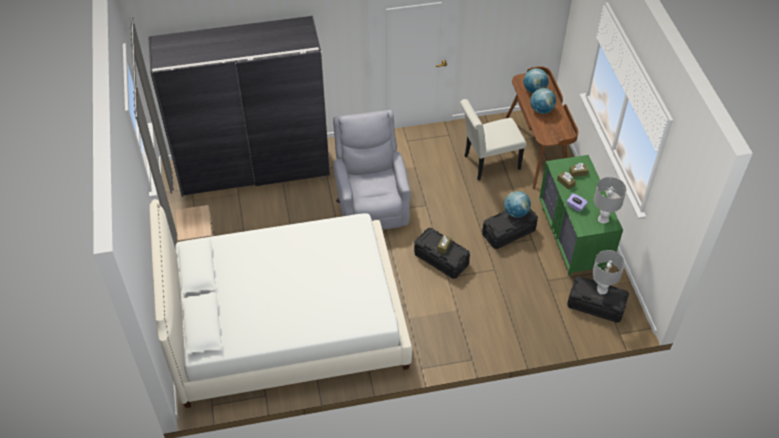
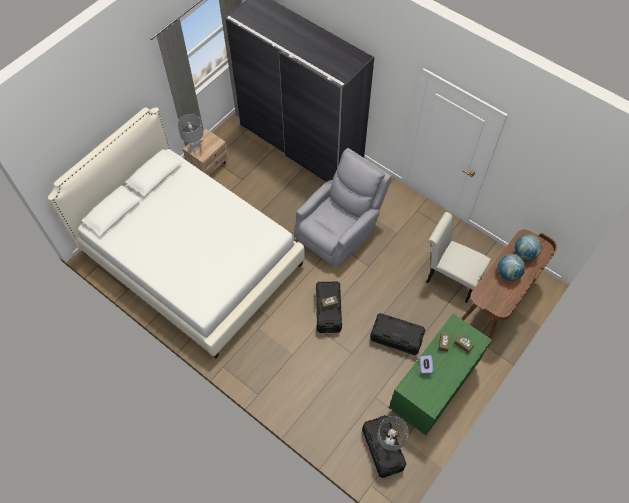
camera: 50 degrees right, 10 degrees up
(516, 212) = (407, 329): globe -> none
(603, 218) = (432, 396): grey table lamp -> grey table lamp (195, 147)

